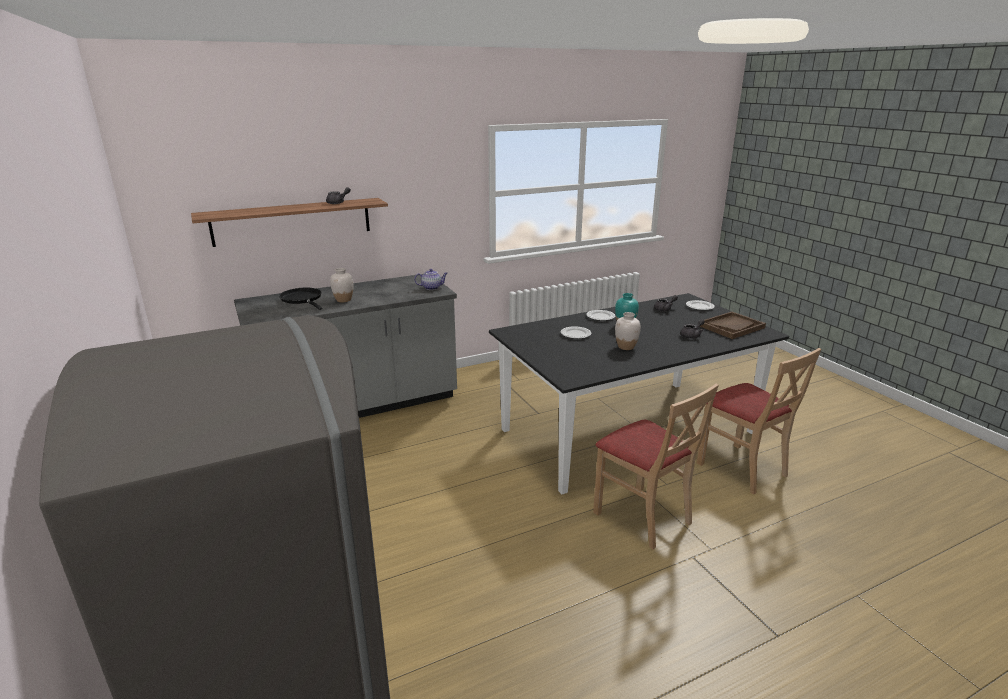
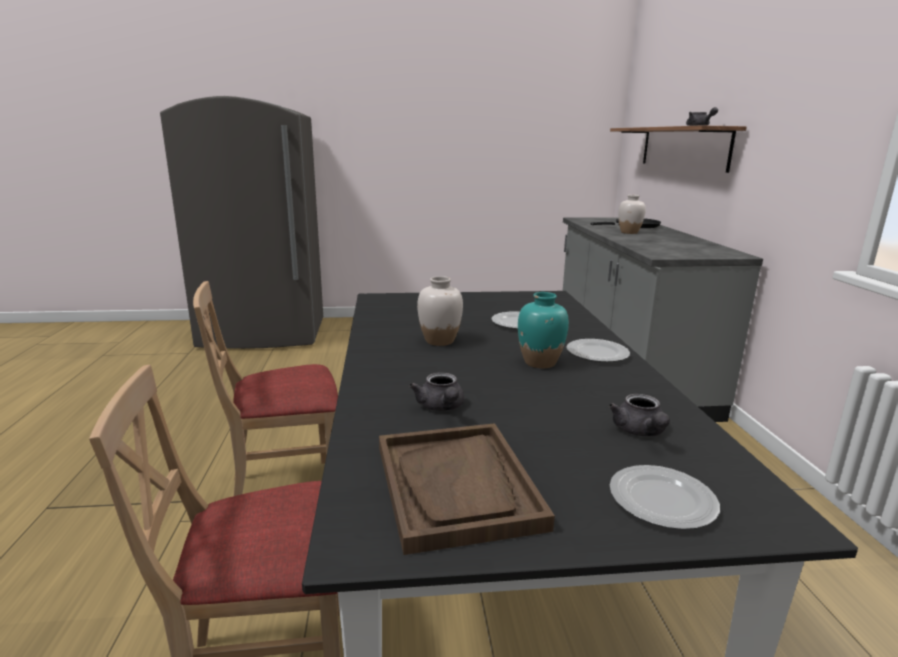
camera: 110 degrees right, 5 degrees down
(432, 288) = (678, 253): teapot -> none

